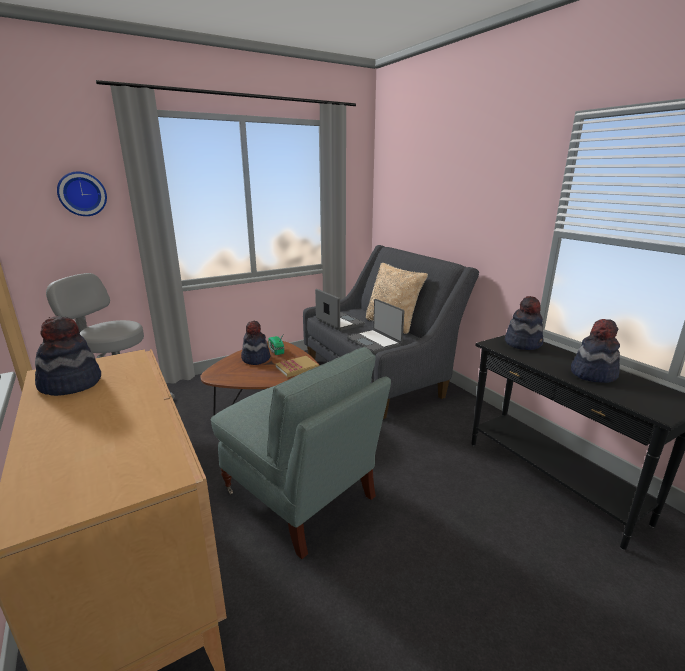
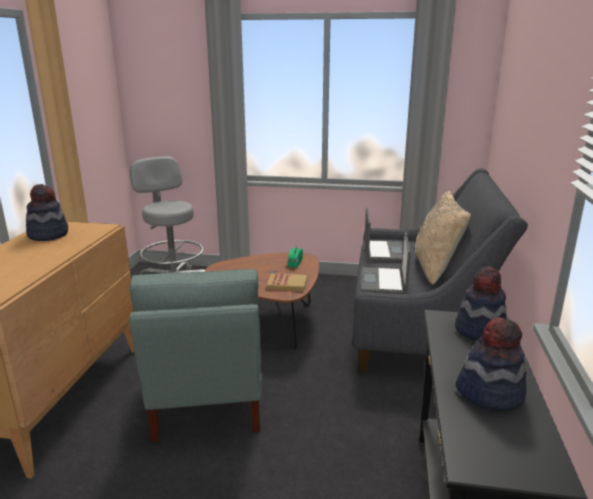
camera: 40 degrees right, 0 degrees up
(82, 194) = (180, 89): wall clock -> none
(255, 359) = (267, 265): hat -> none

